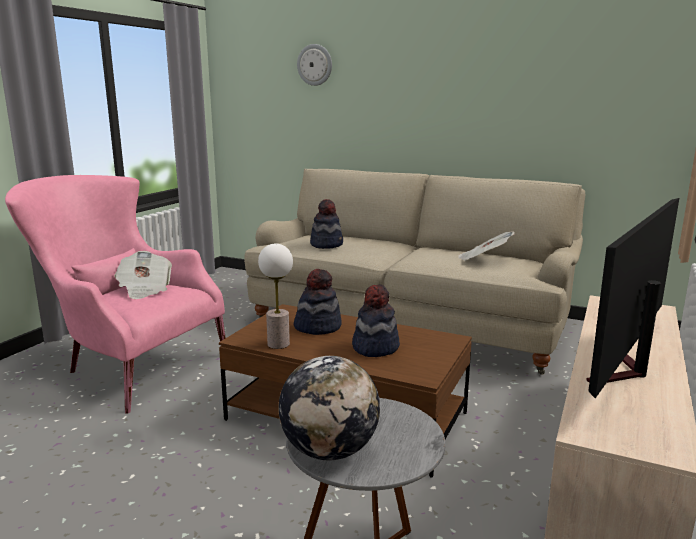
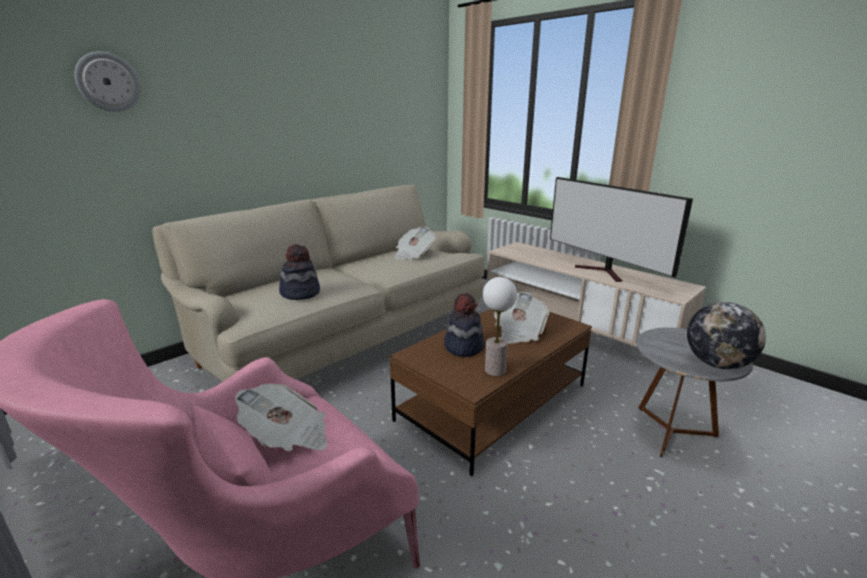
camera: 70 degrees left, 5 degrees up
(375, 347) = (518, 332): hat -> newspaper

